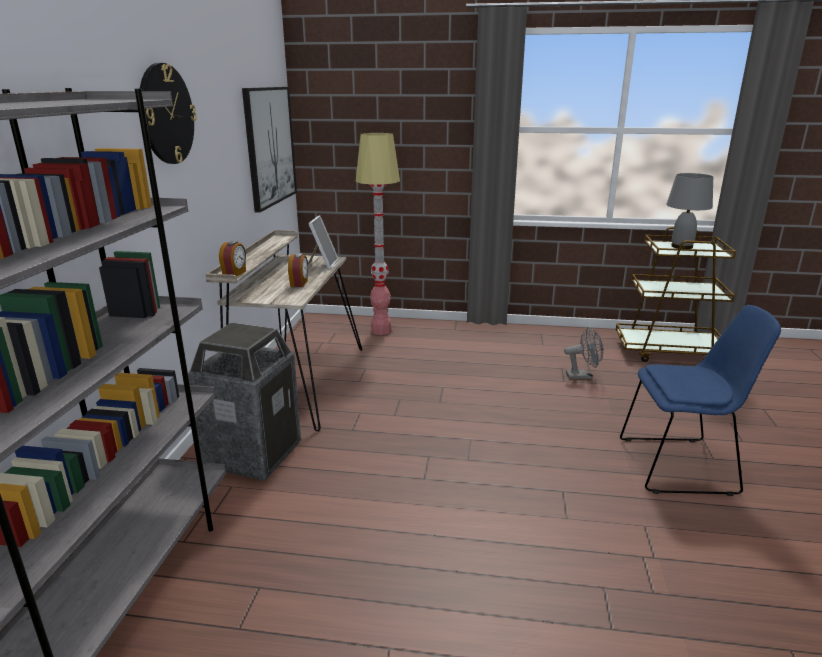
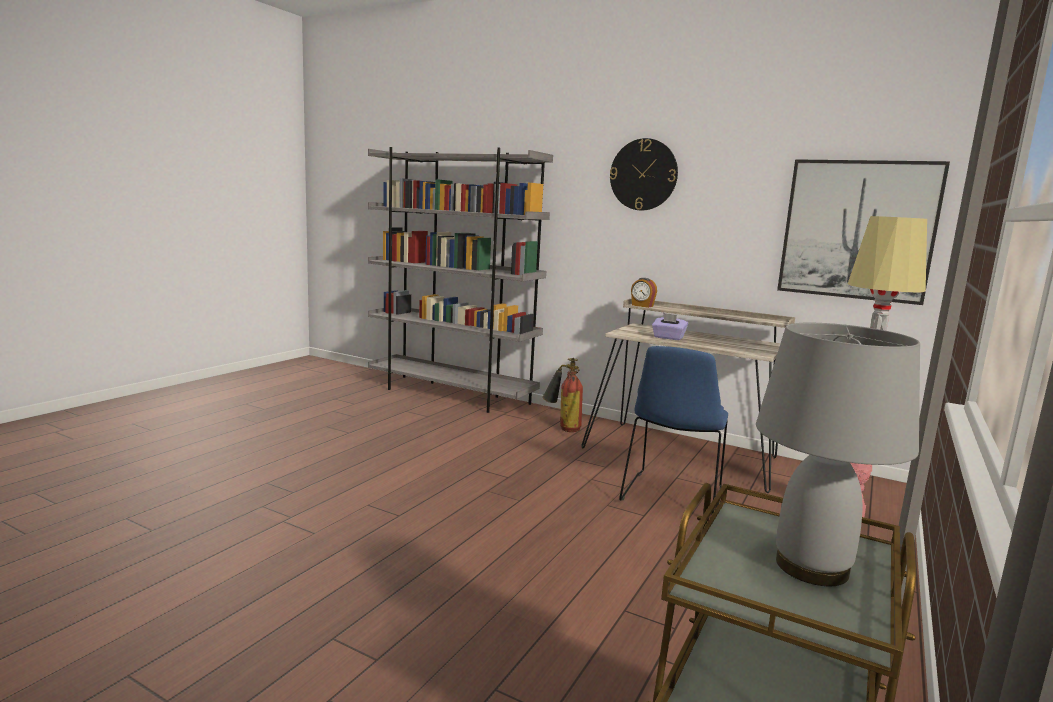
camera: 110 degrees right, 10 degrees down
(253, 454) = (562, 427): trash can -> fire extinguisher
(299, 283) = (668, 338): alarm clock -> purple tissue box
(323, 264) = (738, 349): picture frame -> none
(583, 376) = (636, 638): grey fan -> none
(681, 465) = (352, 601): blue chair -> blue chair (671, 497)

